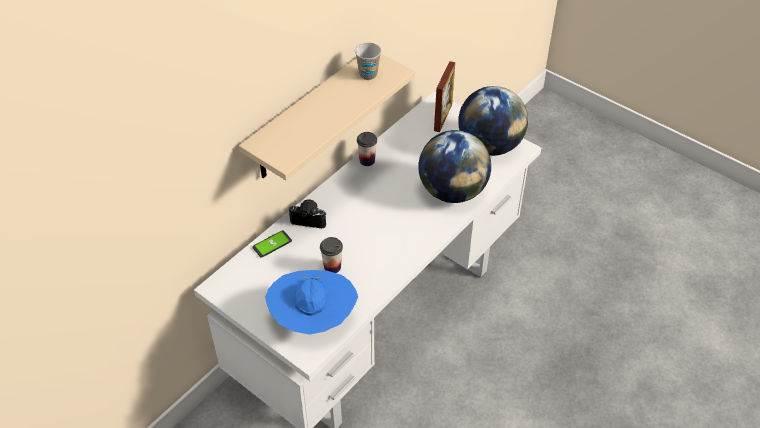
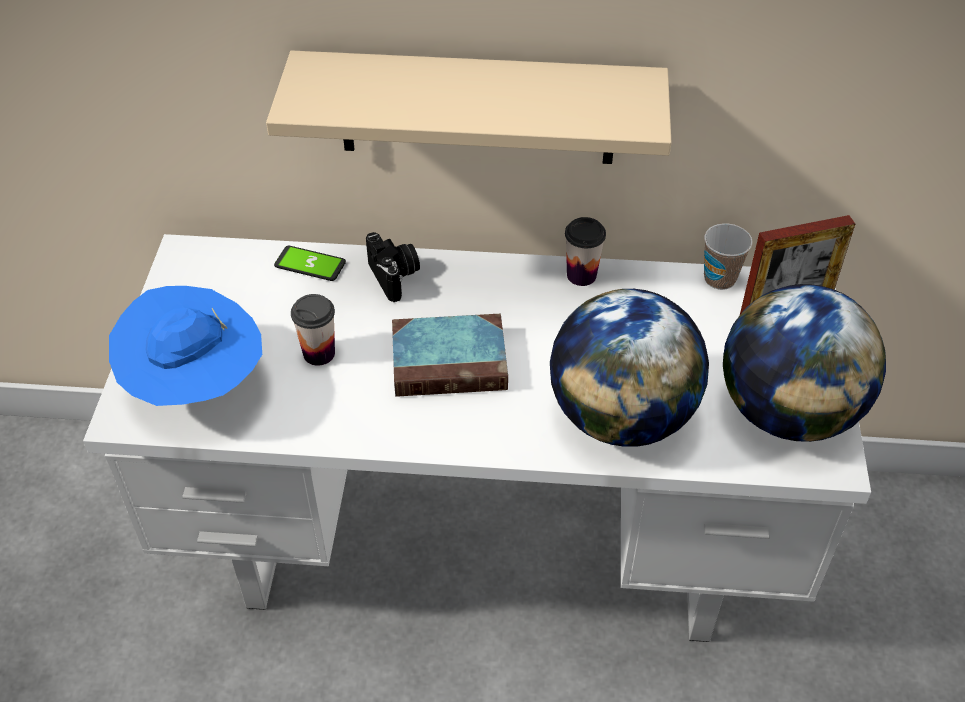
camera: 55 degrees right, 0 degrees up
(368, 74) = (596, 96): cup -> cup (719, 279)
(377, 226) = (452, 361): none -> book

